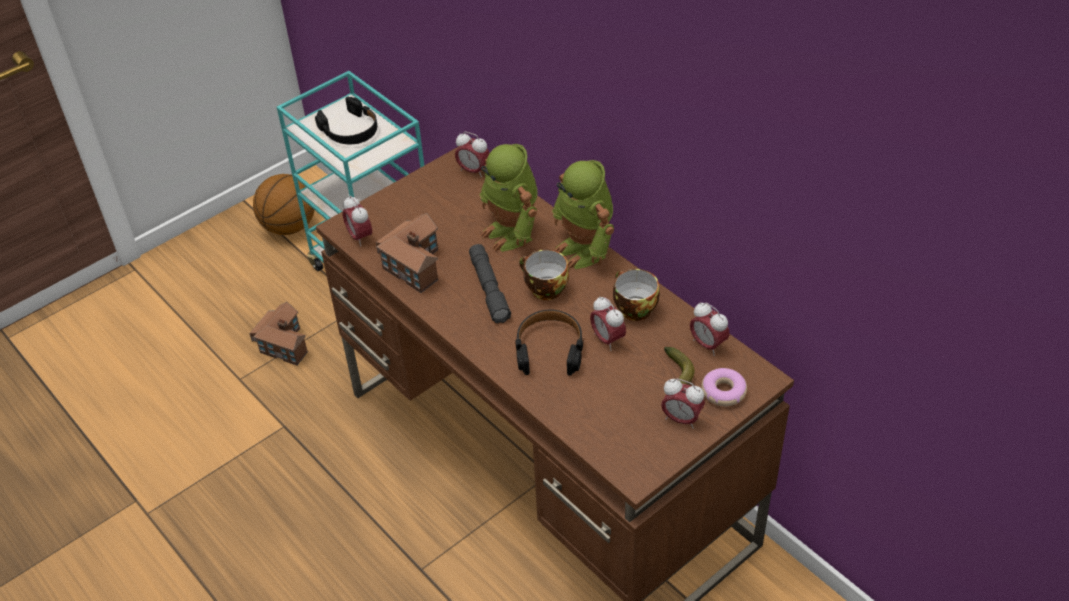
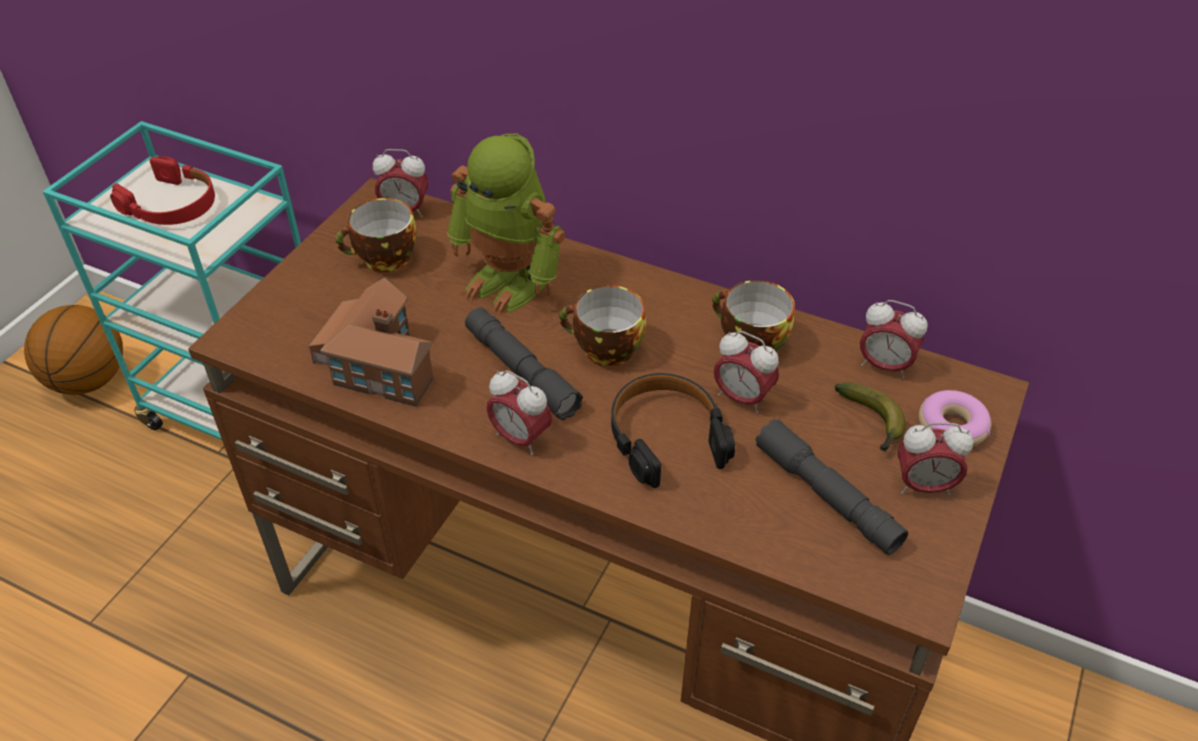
camera: 25 degrees left, 0 degrees up
(282, 342) = (139, 546): toy house -> none
(350, 130) = (172, 205): black headphones -> red headphones
(360, 237) = (272, 347): alarm clock -> alarm clock (520, 438)
(446, 200) = (384, 260): none -> cup
(585, 250) = (631, 279): toy robot -> none
(621, 408) = (827, 496): none -> grey flashlight

